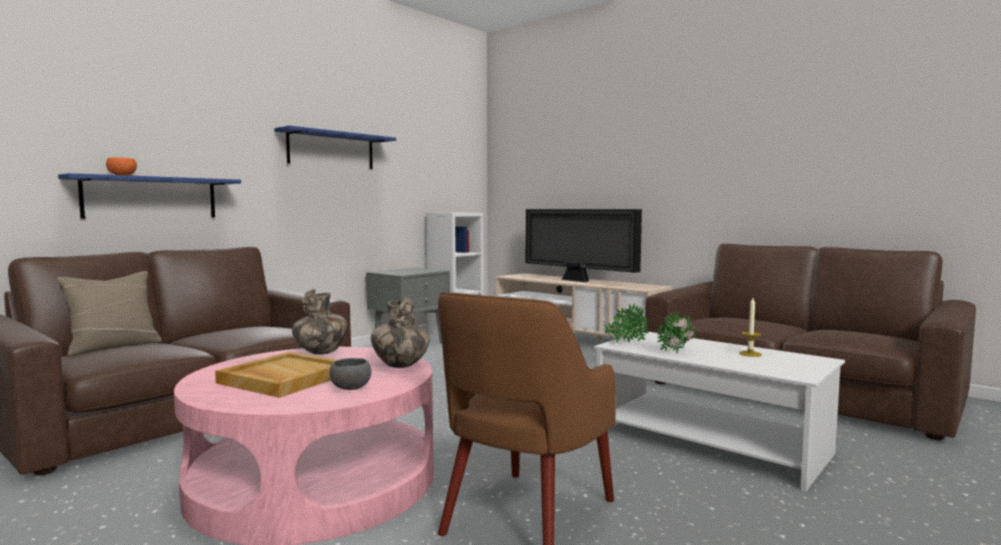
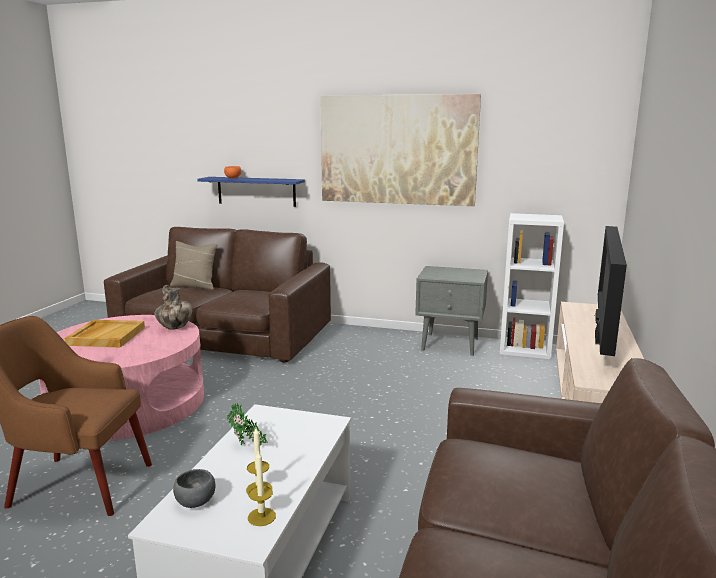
camera: 65 degrees right, 10 degrees up
(331, 150) = (397, 150): blue shelf -> picture
(350, 388) = (86, 355): grey bowl -> grey bowl (196, 501)
(400, 365) = (145, 354): vase -> none
(625, 343) = (275, 416): potted plant -> none
(789, 356) = (261, 517): none -> candle

